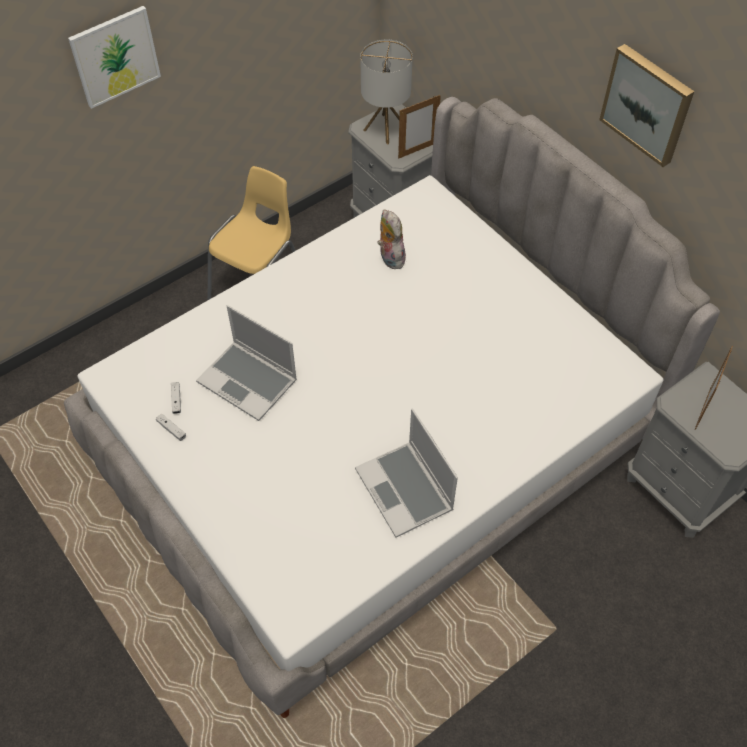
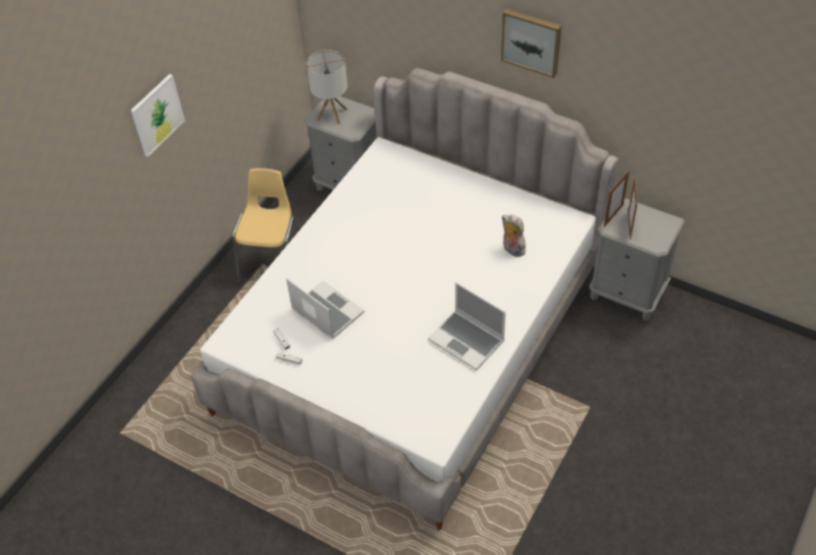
camera: 20 degrees left, 5 degrees down
(249, 381) = (326, 311): laptop -> laptop turned 150 degrees counterclockwise
(389, 258) = (379, 200): plush toy -> plush toy (512, 249)
(417, 150) = (362, 122): picture frame -> picture frame (613, 215)

